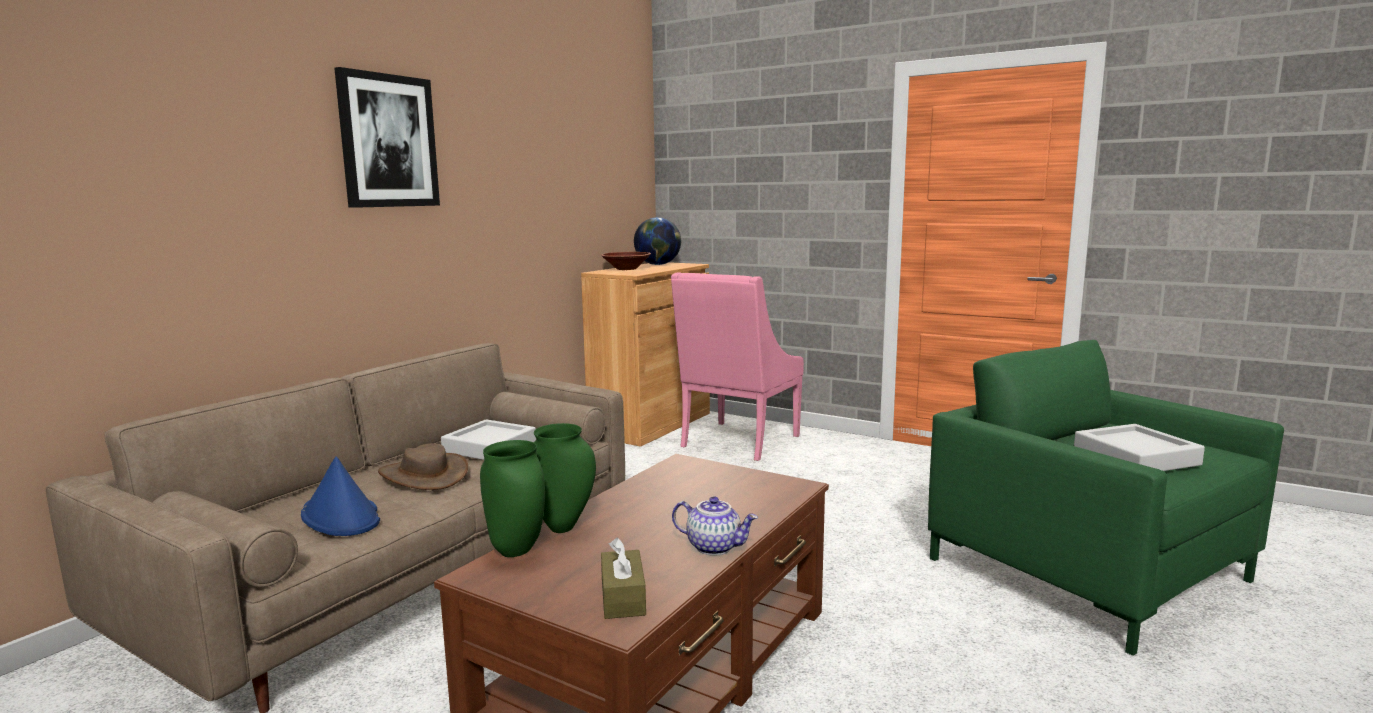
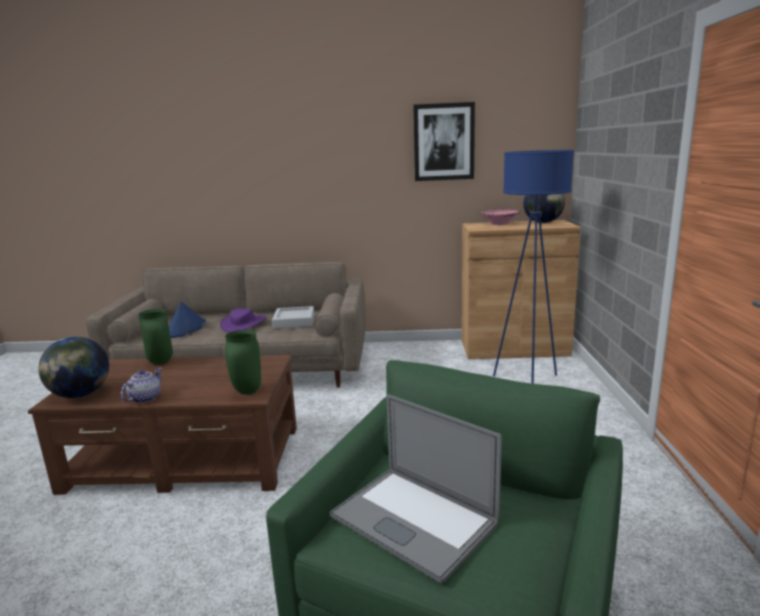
camera: 60 degrees right, 5 degrees up
(388, 141) = (303, 139): picture -> picture (443, 142)
(424, 475) = (244, 324): brown hat -> purple hat
(515, 551) = (129, 362): green vase -> green vase (246, 391)
(623, 597) = (80, 395): brown tissue box -> globe
(626, 269) = (500, 224): brown bowl -> pink bowl
(715, 547) = (145, 398): teapot -> teapot turned 150 degrees counterclockwise
(737, 442) = (528, 382): pink armchair -> blue floor lamp
(1135, 457) = (413, 519): grey tray -> laptop

